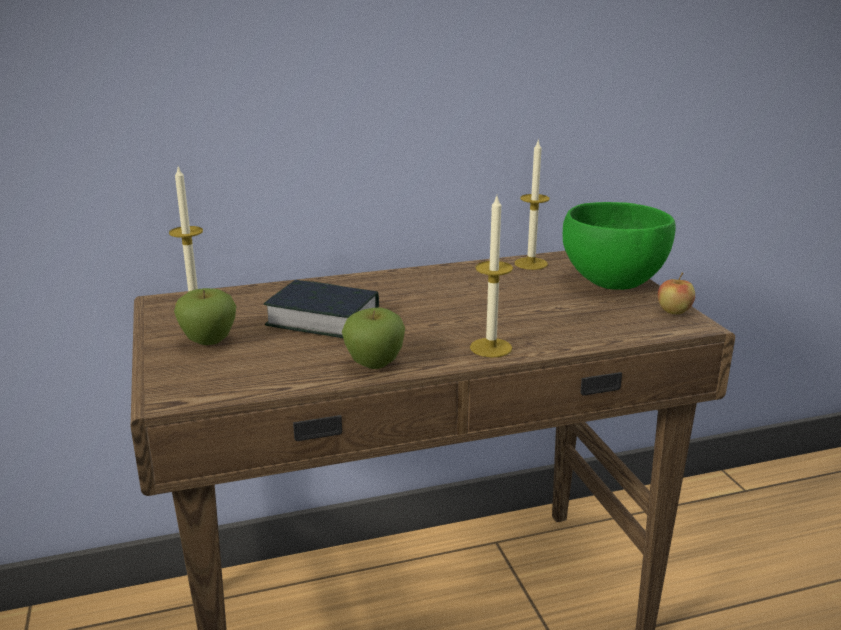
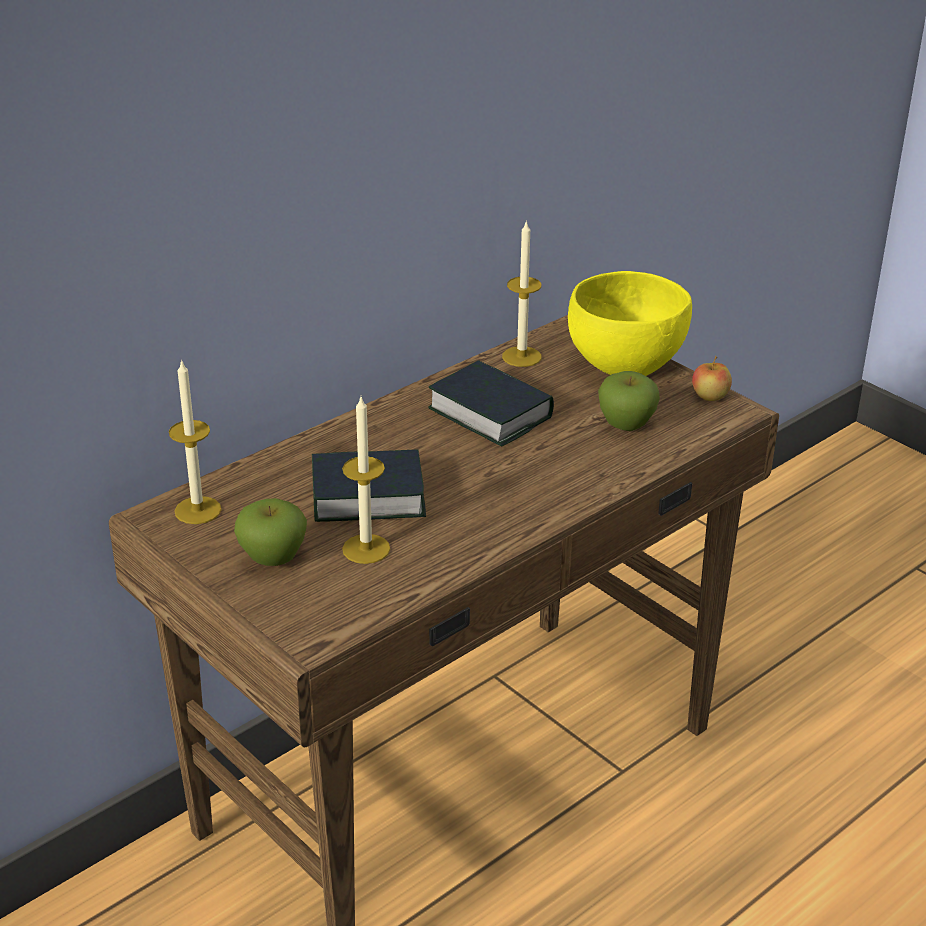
camera: 25 degrees left, 10 degrees up
(374, 364) = (475, 542): apple -> apple (626, 425)
(472, 290) = (490, 413): none -> book
(491, 348) = (571, 491): candle -> candle (366, 549)
(614, 281) = (626, 366): green bowl -> yellow bowl

